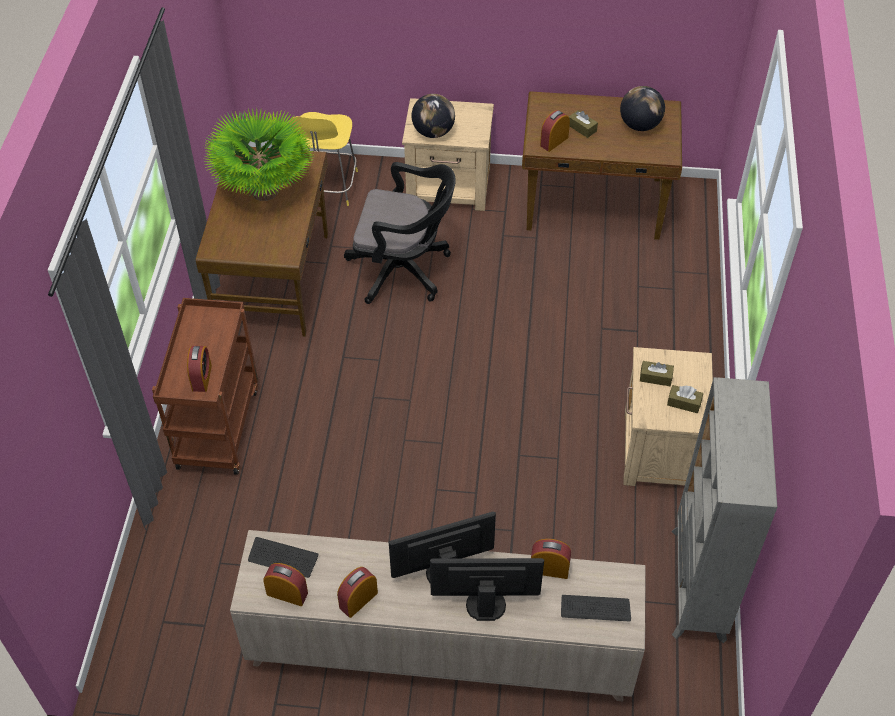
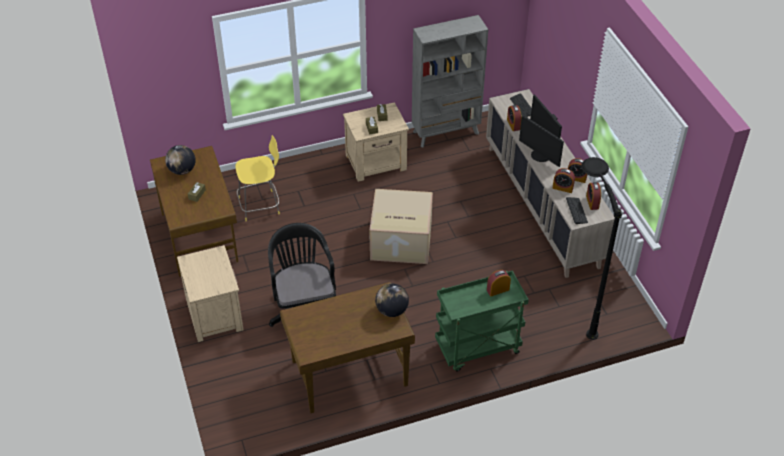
camera: 115 degrees left, 5 degrees down
(204, 588) = (577, 306): none -> black floor lamp
(217, 426) = (477, 348): brown cart -> green cart
(264, 191) = (335, 326): potted plant -> none
(327, 187) = (246, 381): yellow stool -> yellow stool (261, 205)
(433, 132) = (221, 276): globe -> globe (391, 310)
(467, 415) = (400, 241): none -> cardboard box
(554, 141) = (216, 203): alarm clock -> alarm clock (562, 188)

